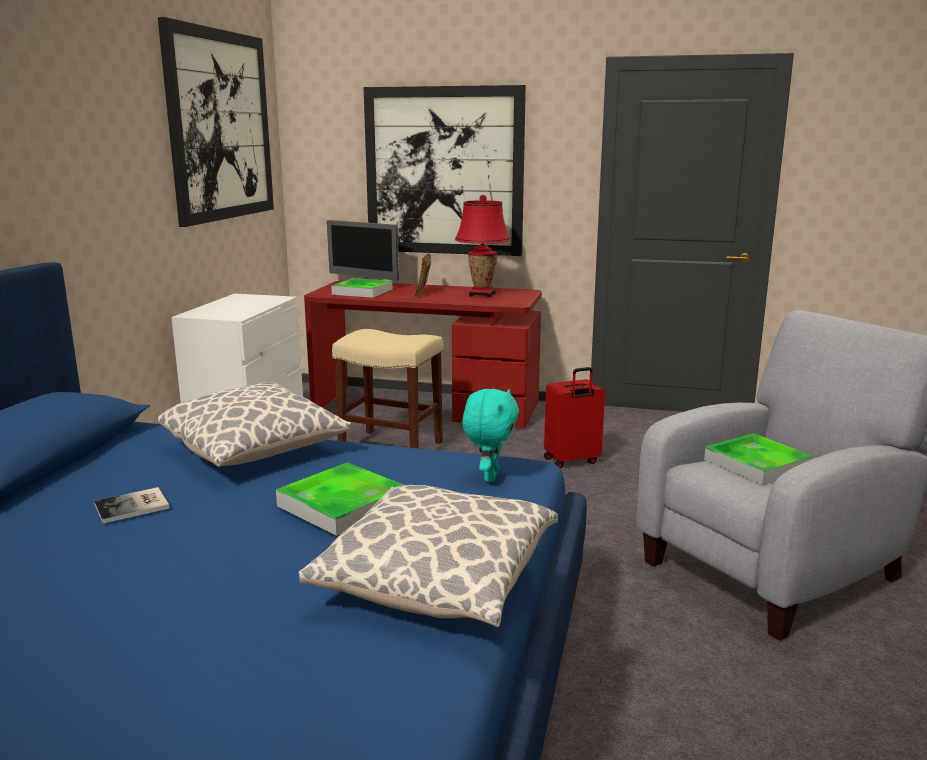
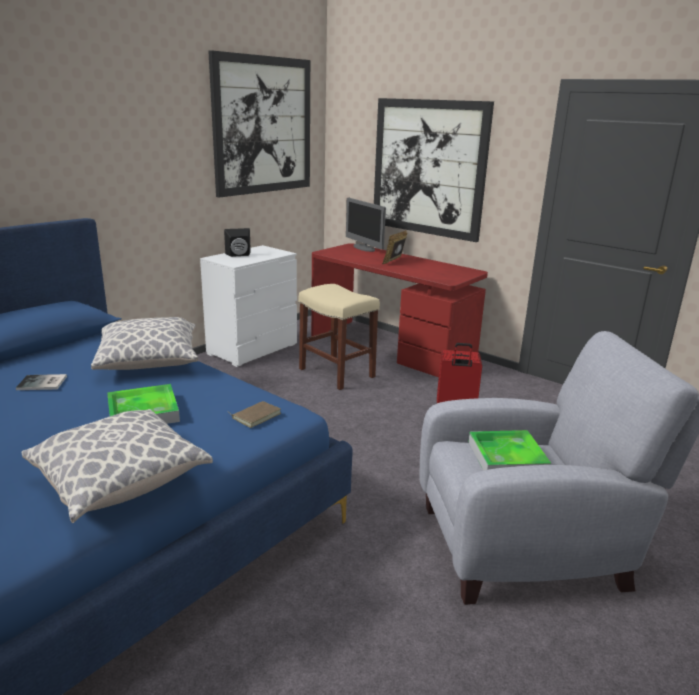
camera: 25 degrees right, 5 degrees up
(223, 307) = (239, 255): none -> black speaker
(362, 292) = (353, 255): tray -> none
(482, 294) = (435, 269): red table lamp -> none
(489, 476) = (255, 416): turquoise plush toy -> brown book

